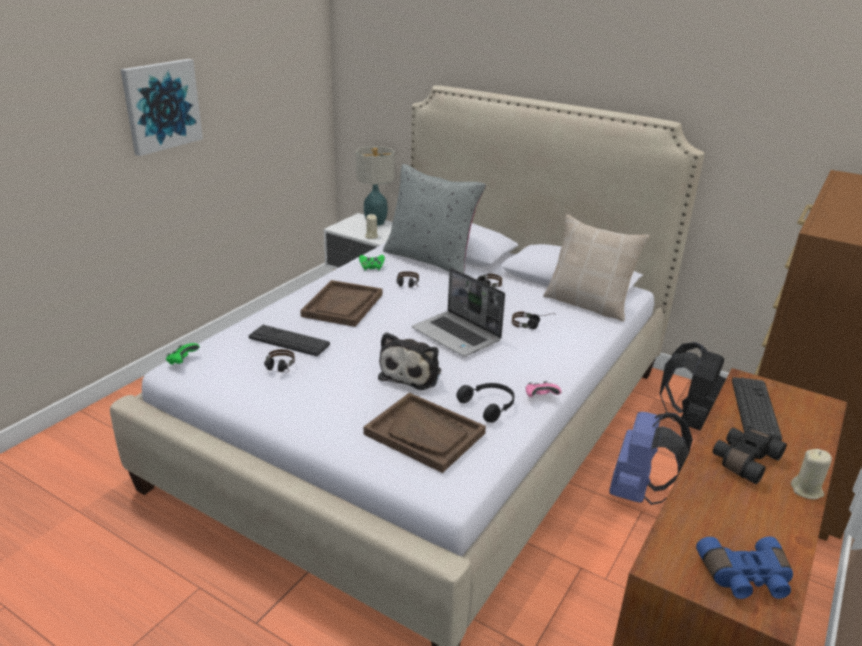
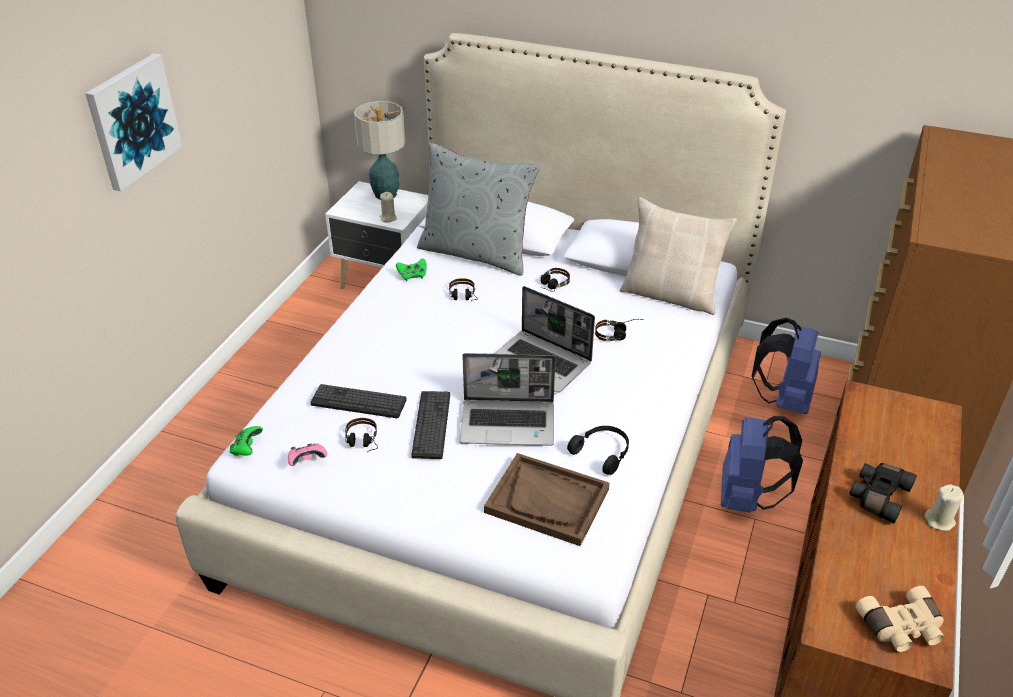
camera: 10 degrees left, 10 degrees up
(343, 305) = (399, 339): brown tray -> none
(412, 373) = (509, 423): plush toy -> laptop
(540, 397) = (652, 432): pink game controller -> pink game controller (307, 461)
(689, 421) = (783, 399): black backpack -> blue backpack
(745, 578) = (901, 628): blue binoculars -> beige binoculars
(755, 409) = (877, 430): keyboard -> keyboard (431, 425)

